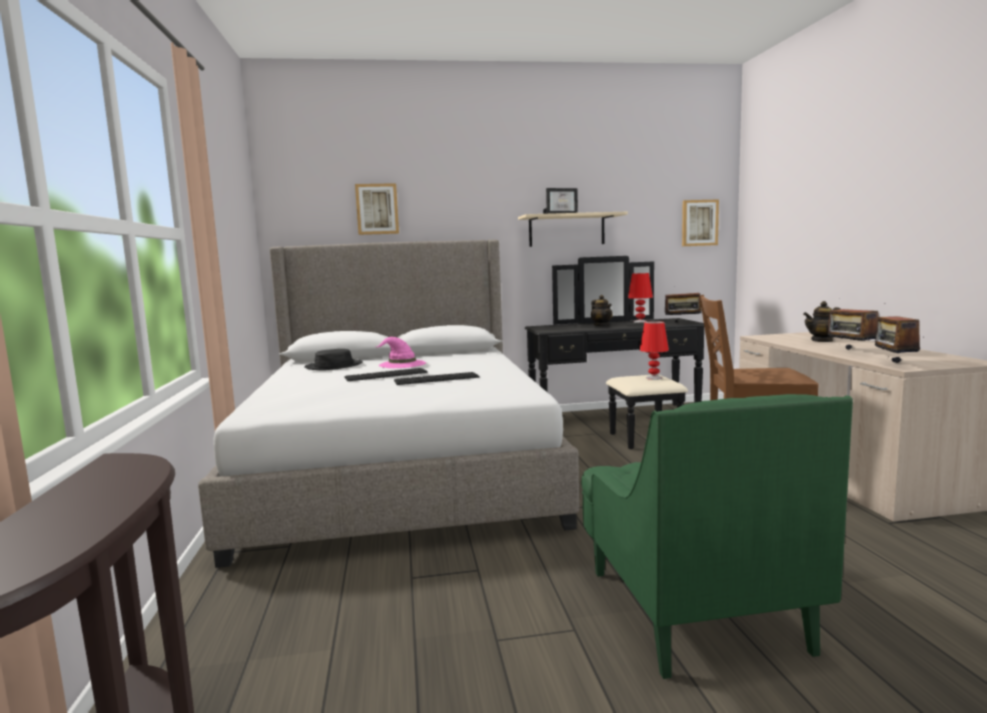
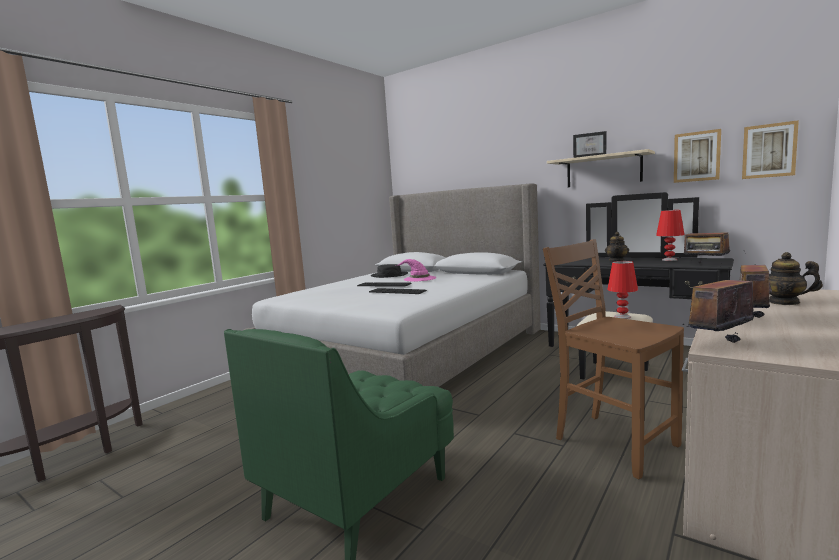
camera: 45 degrees right, 0 degrees up
(377, 209) = (455, 165): picture -> picture (696, 156)

